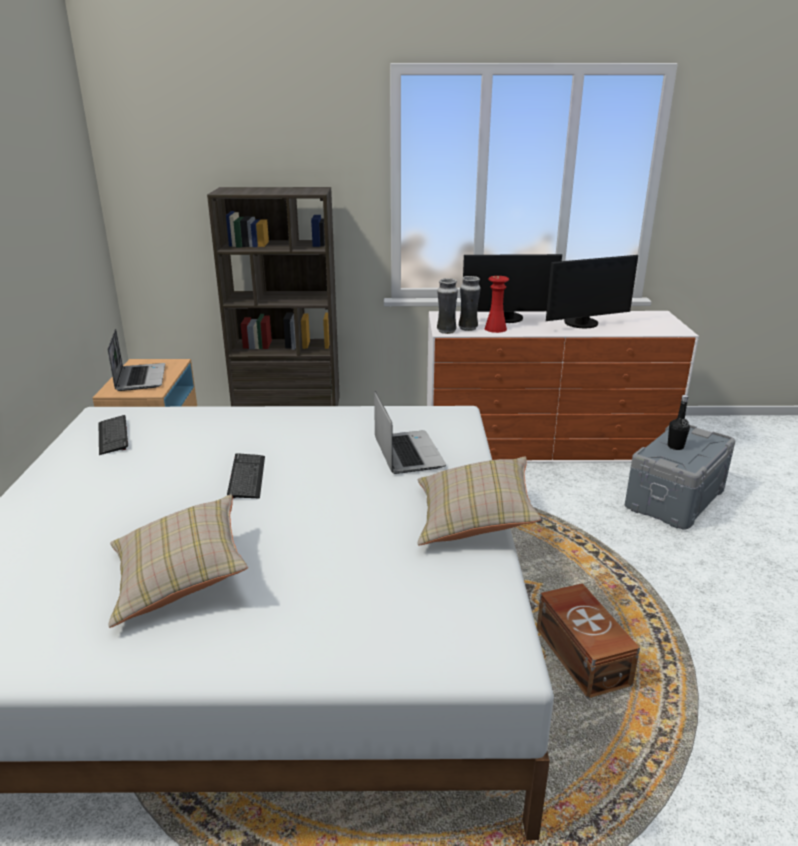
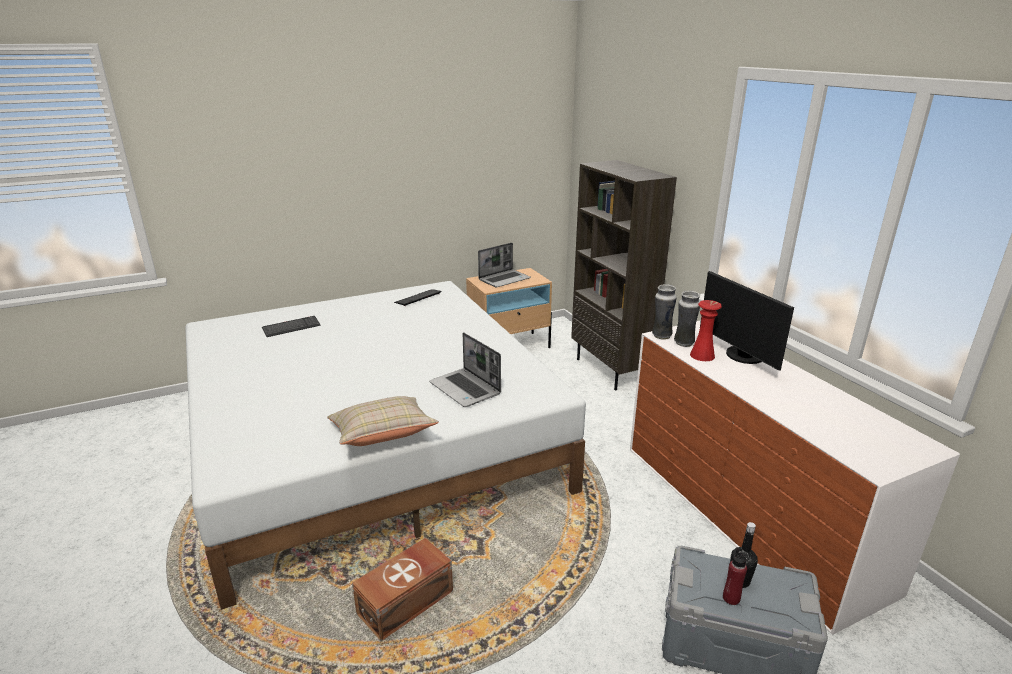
camera: 65 degrees right, 0 degrees up
(180, 578) = (280, 361): beige pillow -> none
(247, 477) = (394, 346): keyboard -> keyboard (291, 327)
(407, 453) = (466, 389): laptop -> laptop turned 90 degrees clockwise
(583, 324) = (793, 399): monitor -> none
(692, 455) = (731, 598): none -> red bottle

